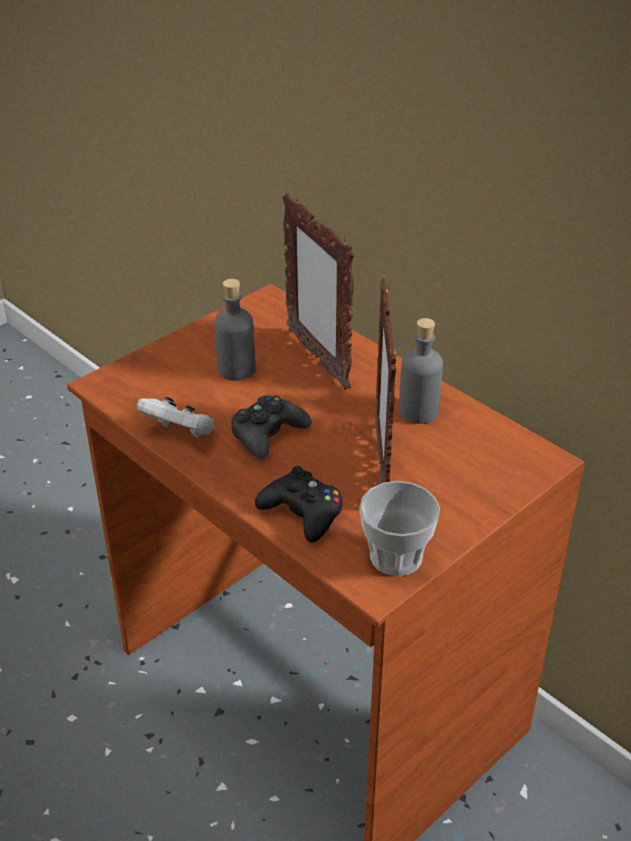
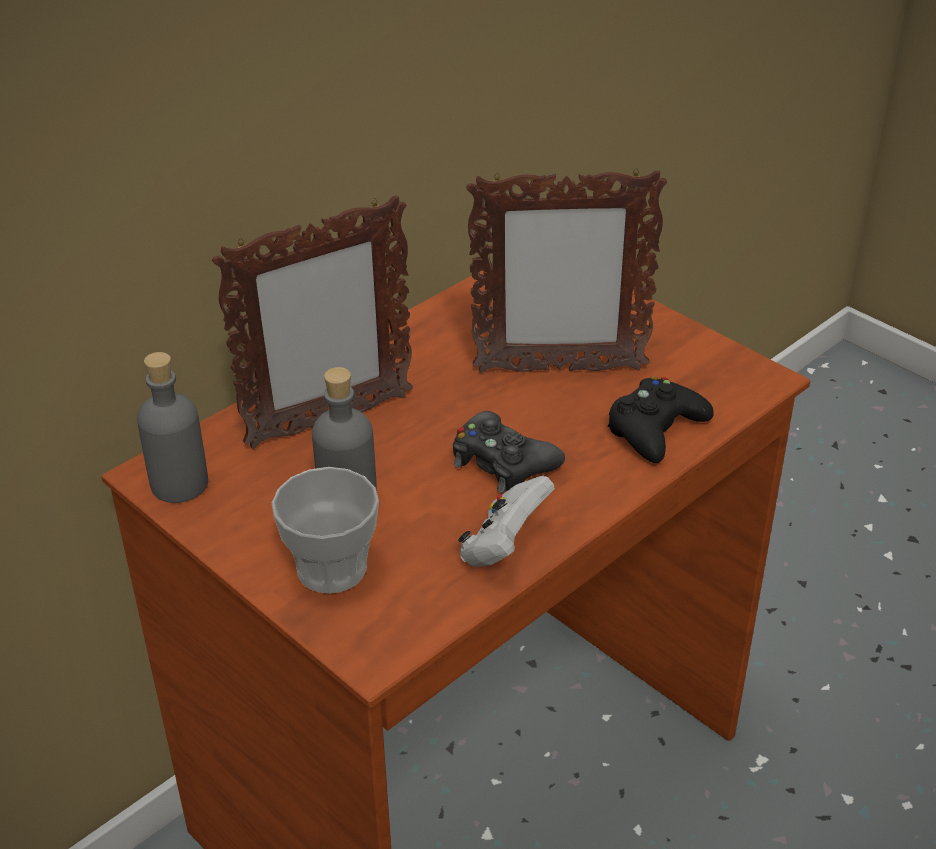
camera: 90 degrees left, 0 degrees up
(396, 557) = (714, 363): cup -> cup (331, 569)
(418, 411) = (452, 340): grey bottle -> grey bottle (179, 484)

